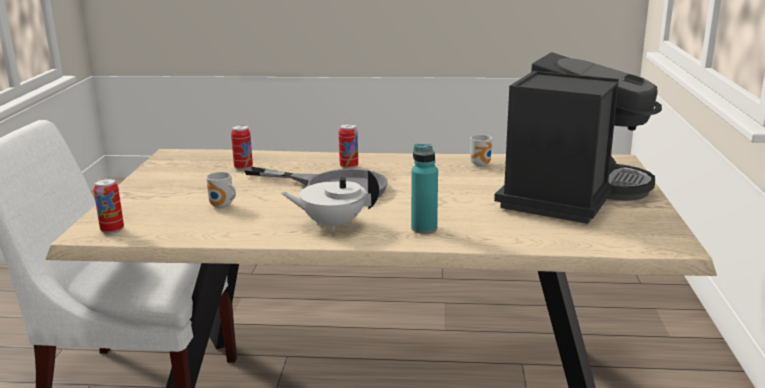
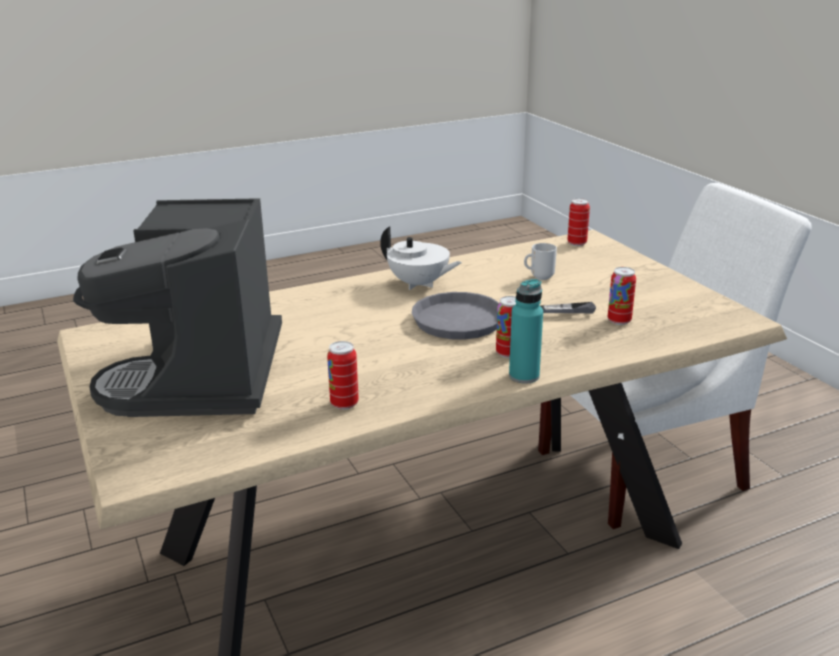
camera: 150 degrees right, 5 degrees up
(332, 224) = (419, 284): white teapot -> white teapot turned 60 degrees clockwise
(424, 228) = (335, 299): turquoise bottle -> turquoise bottle (524, 376)
(482, 164) = (344, 404): mug -> can

